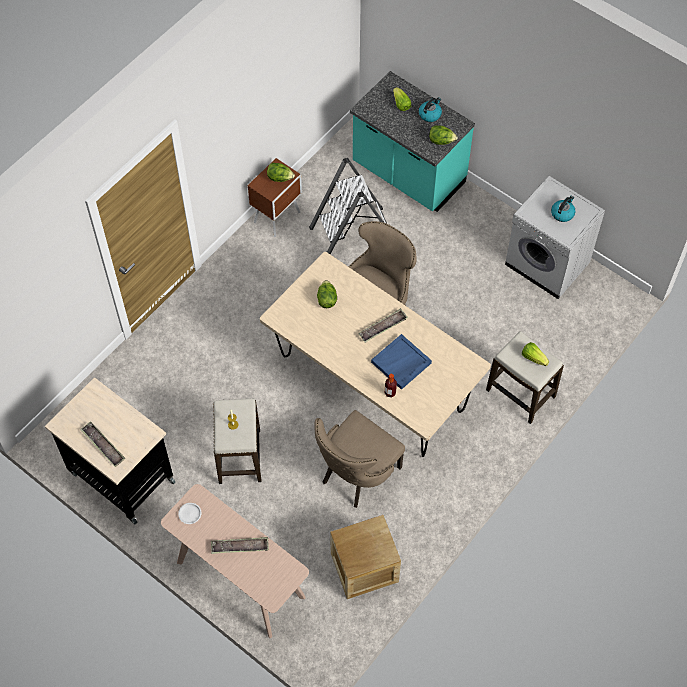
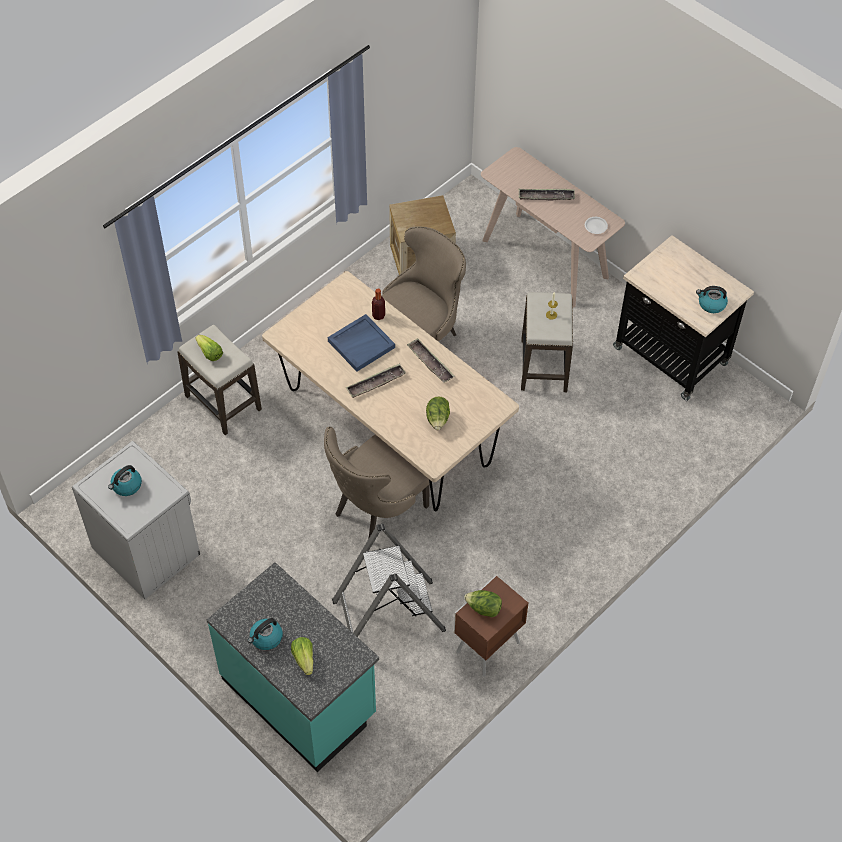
camera: 175 degrees left, 5 degrees down
(86, 408) = (711, 304): none -> kettle
(103, 446) = (688, 268): tray -> tray (430, 363)
(441, 141) = (259, 594): lettuce -> none

